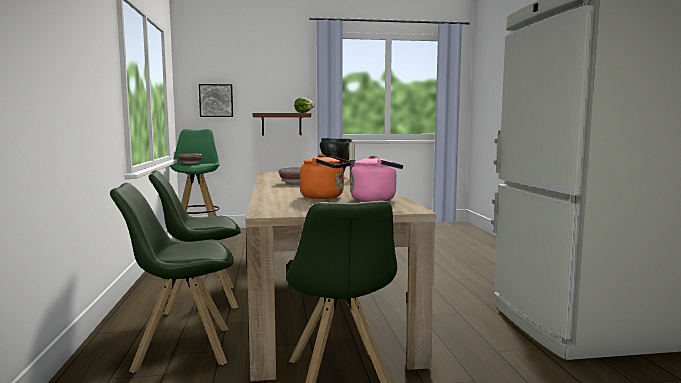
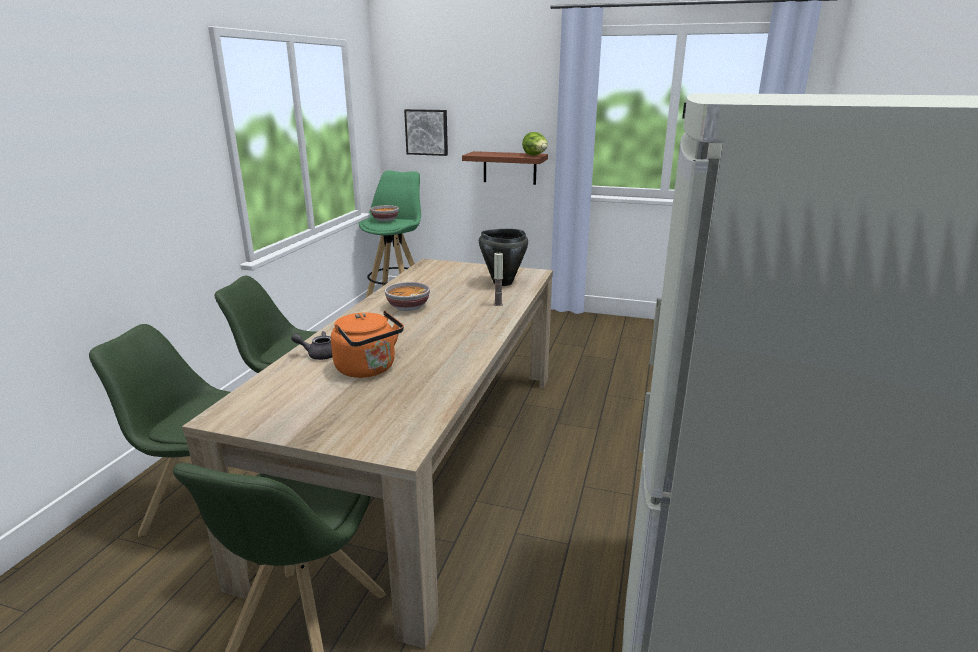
camera: 25 degrees right, 15 degrees up
(277, 196) = (319, 355): none -> grey teapot
(376, 199) = (415, 394): pink kettle -> none

